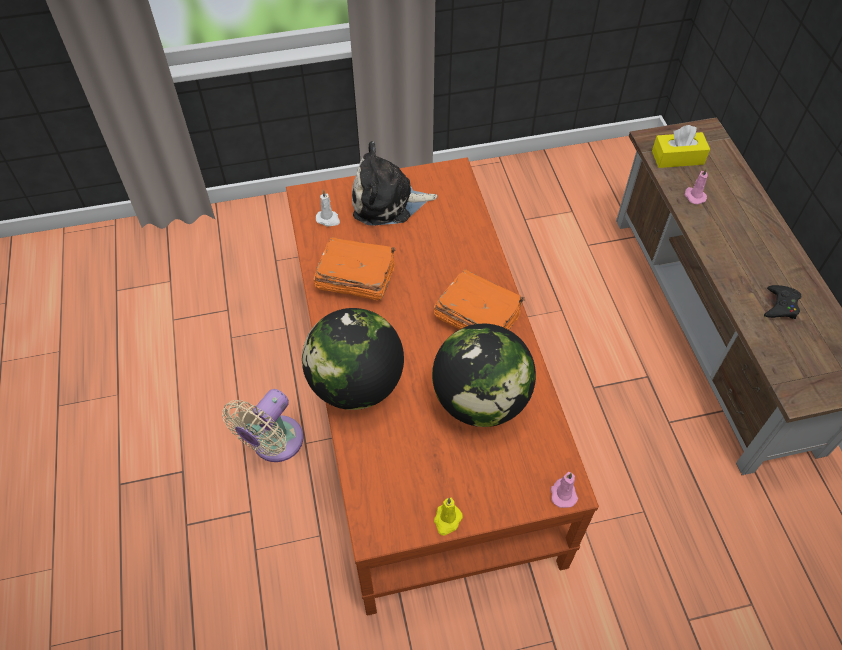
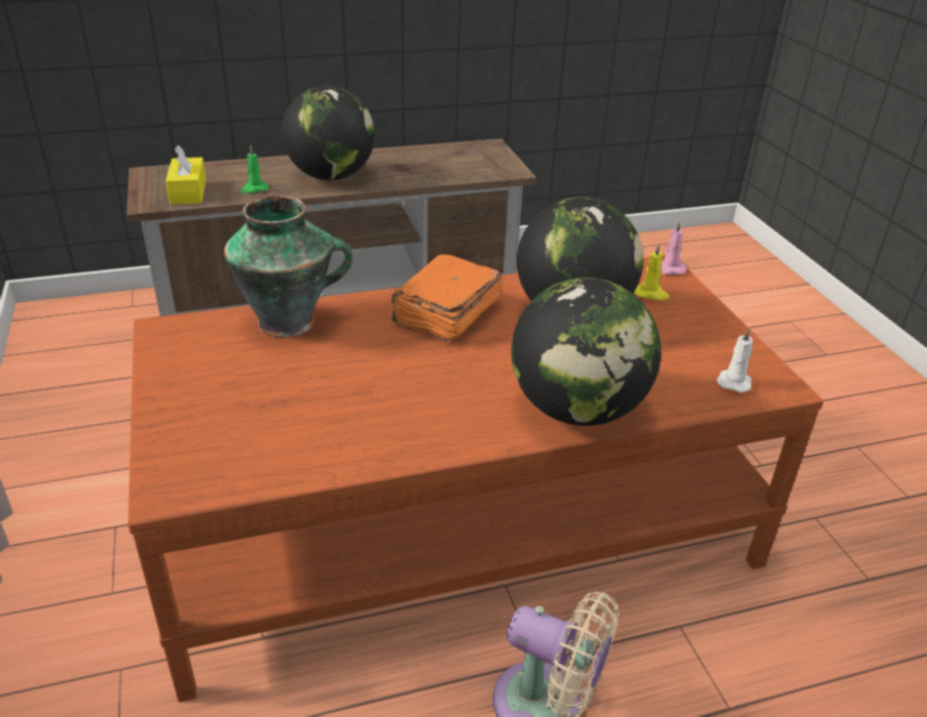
camera: 95 degrees left, 20 degrees down
(328, 219) = (238, 457): white candle -> white candle (734, 382)
(355, 278) = (377, 420): orange book -> none
(387, 201) = (212, 392): plush toy -> none
(447, 520) = (736, 336): yellow candle -> yellow candle (651, 294)
(464, 229) = (289, 322): none -> vase
(694, 196) = (254, 189): pink candle -> green candle
(737, 245) = (331, 176): none -> globe
(780, 306) = (410, 166): black game controller -> none

